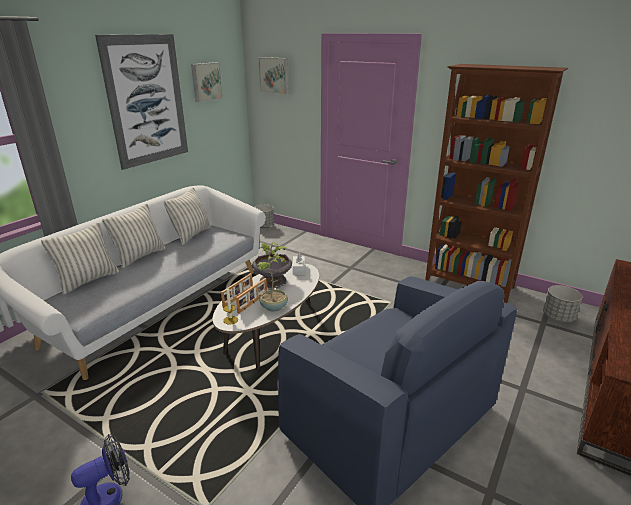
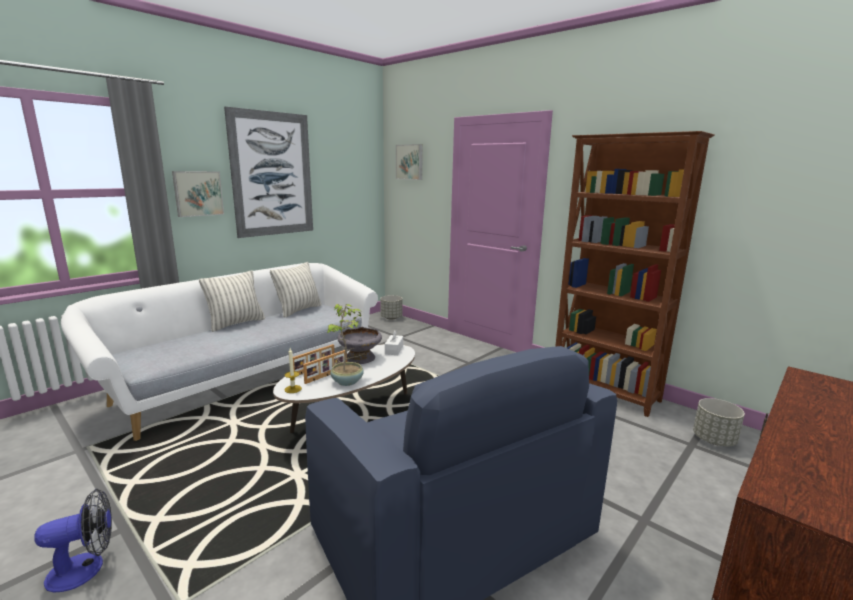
camera: 10 degrees right, 10 degrees down
(88, 280) = (173, 339): pillow -> none
(206, 81) = (339, 164): picture -> picture (198, 193)

